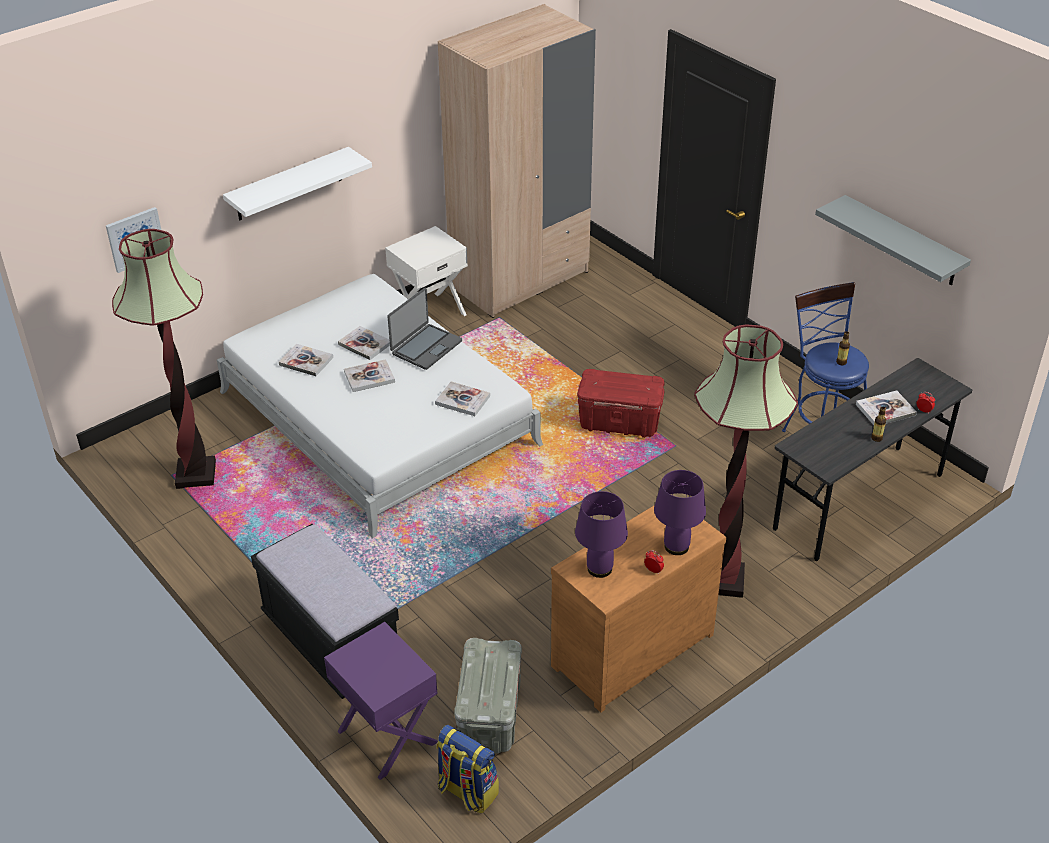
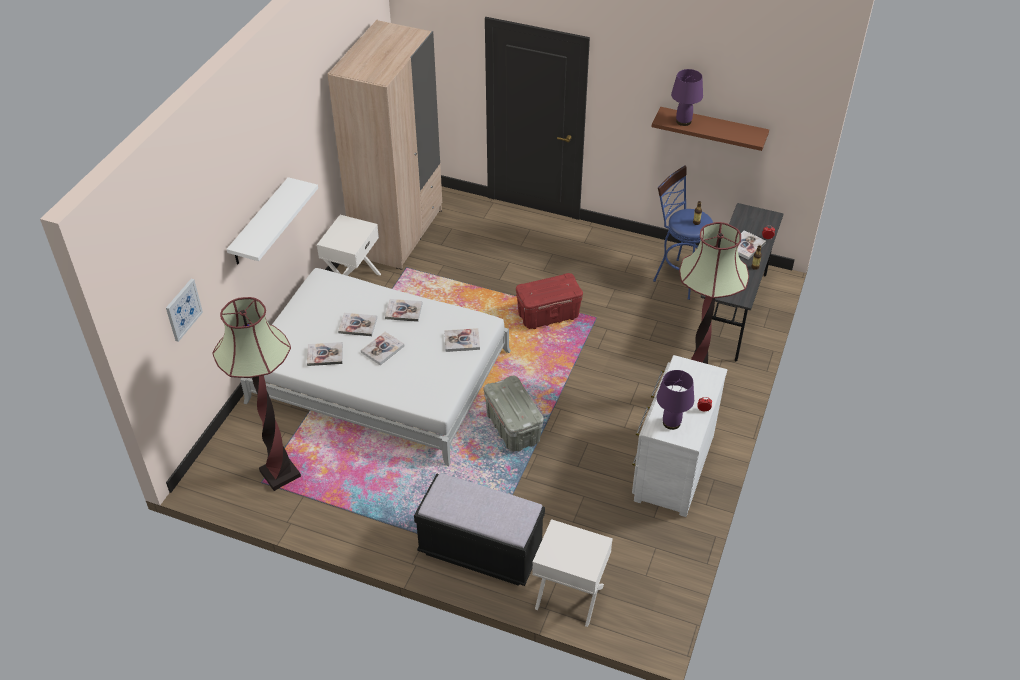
camera: 30 degrees left, 5 degrees up
(386, 737) = (569, 597): purple nightstand -> white nightstand
(426, 347) = (403, 311): laptop -> book
(467, 791) = (646, 607): backpack -> none
(490, 716) = (622, 551): grey storage box -> grey storage box (513, 428)
(629, 648) = (671, 467): brown dresser -> white dresser
(676, 546) = (704, 388): purple table lamp -> purple table lamp (683, 121)
(902, 241) = (712, 128): grey shelf -> brown shelf

